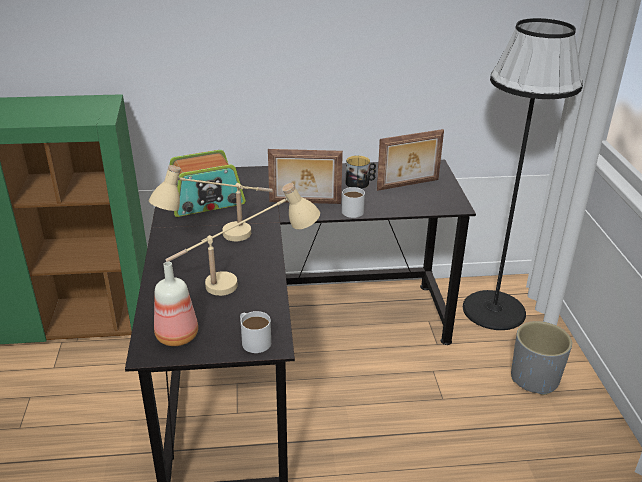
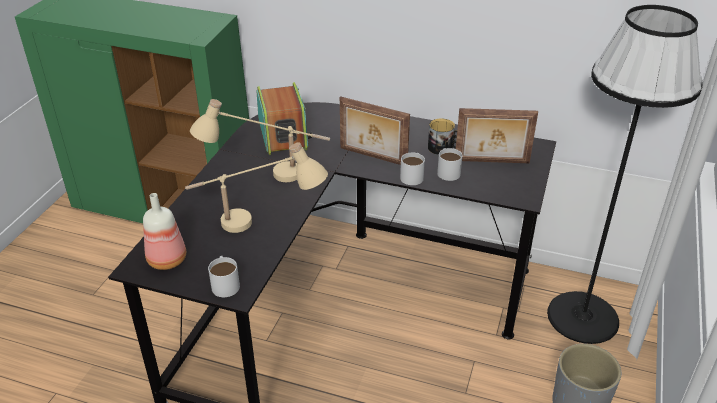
camera: 25 degrees right, 5 degrees up
(206, 202) = (283, 134): radio -> radio turned 105 degrees counterclockwise
(377, 199) = (447, 171): none -> white mug

